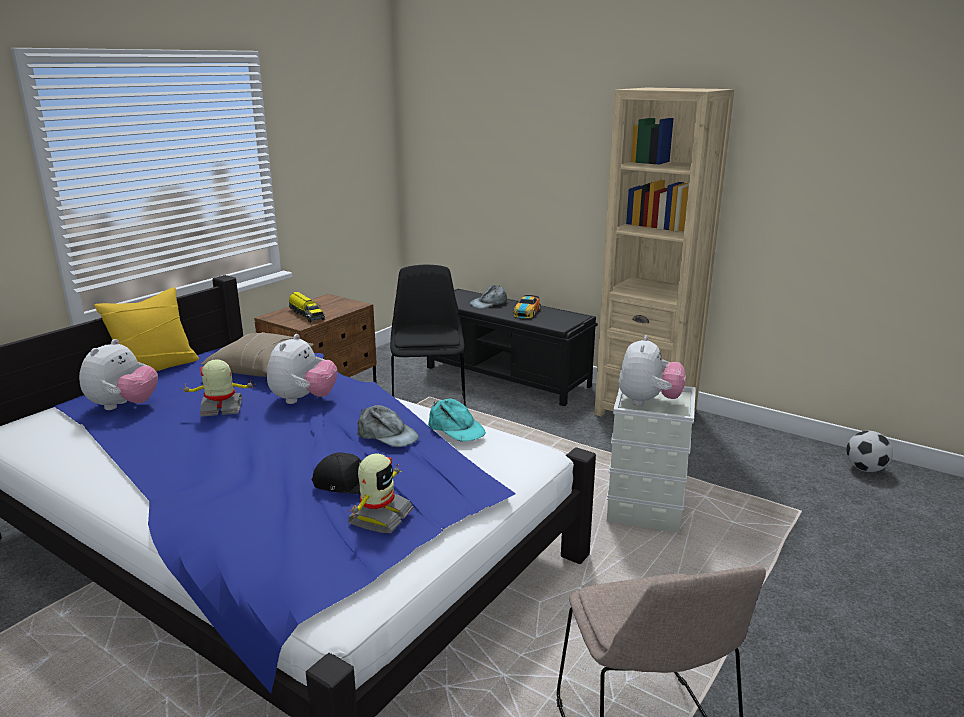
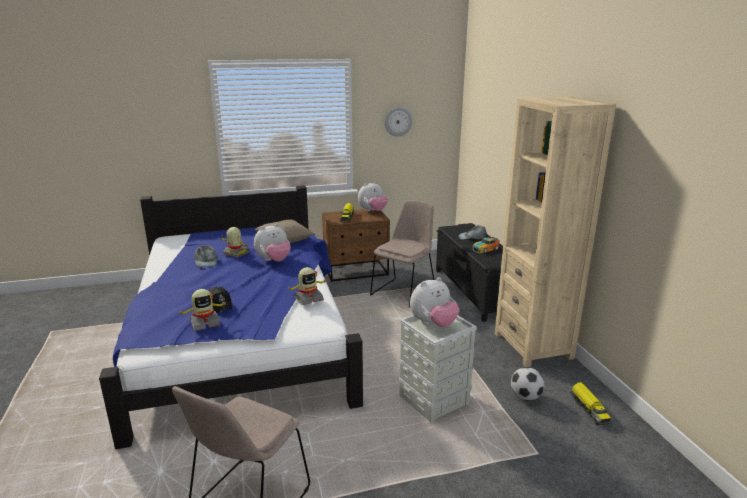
camera: 40 degrees right, 0 degrees up
(124, 406) = (210, 240): plush toy -> plush toy (372, 211)
(155, 368) = (248, 227): yellow pillow -> none
(328, 153) = (398, 121): none -> wall clock
(387, 435) = (272, 289): grey cap -> grey cap (206, 261)
(428, 405) = (404, 292): black chair -> beige chair
(456, 429) = (308, 298): turquoise cap -> toy robot
(773, 450) = (589, 409): none -> toy truck
(865, 469) = (648, 456): football -> football (525, 397)

